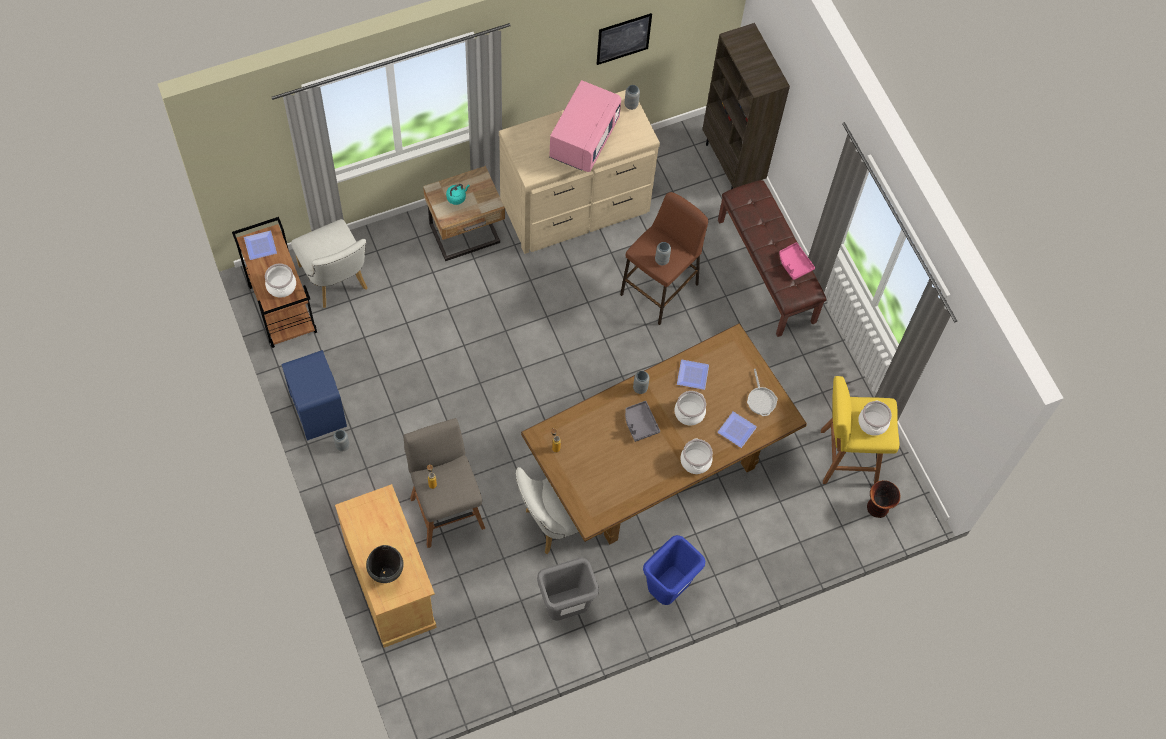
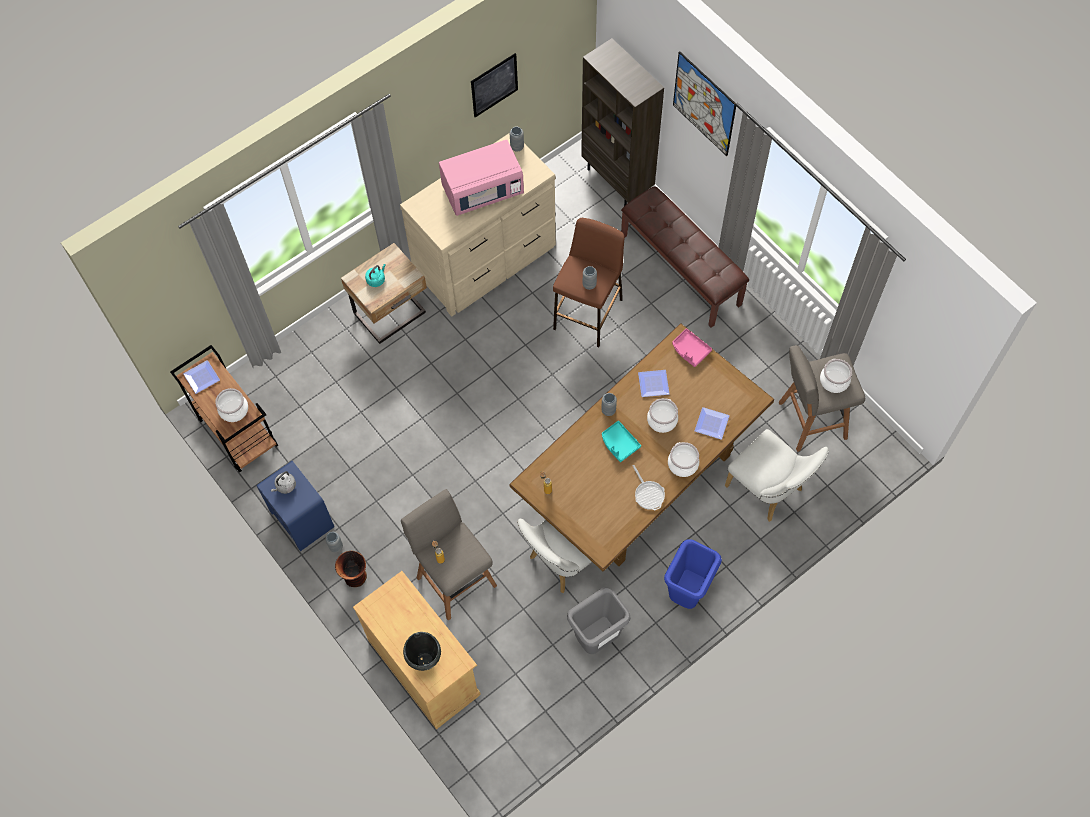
camera: 10 degrees left, 0 degrees up
(308, 373) = (285, 486): none -> grey kettle
(336, 281) = (281, 392): white chair -> white chair (768, 491)
(583, 139) = (482, 190): pink microwave -> pink microwave turned 60 degrees clockwise
(640, 423) = (619, 444): grey tray -> turquoise tray
(761, 399) = (724, 389): frying pan -> frying pan (648, 494)
(794, 264) = (710, 255): pink tray -> pink tray (690, 350)
(820, 113) = (704, 104): none -> picture
(845, 457) = (809, 421): yellow stool -> grey stool
(878, 508) = (854, 459): vase -> vase (355, 577)

